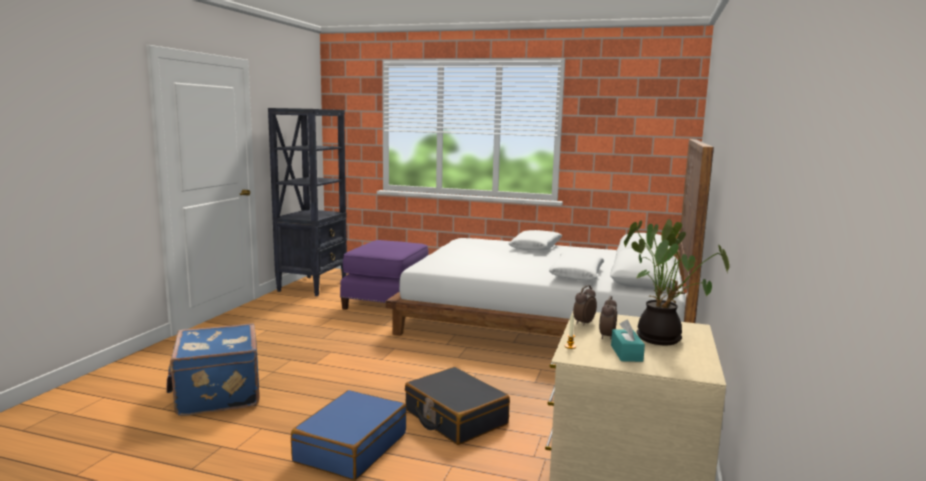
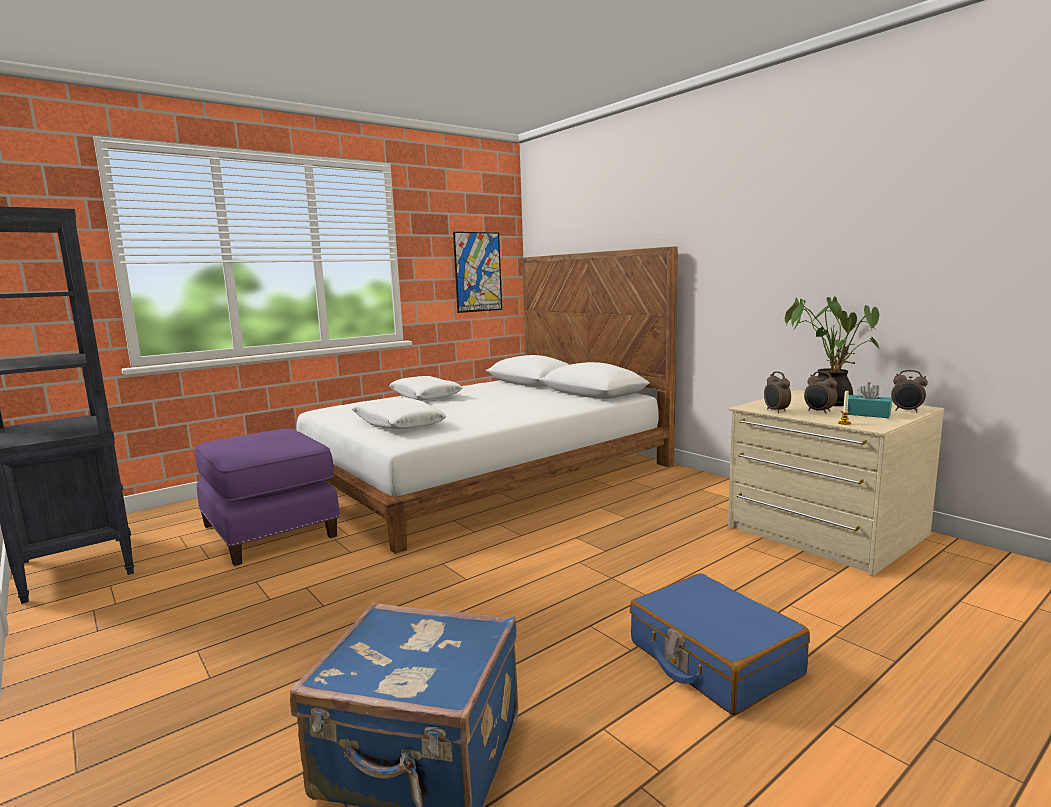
camera: 55 degrees left, 0 degrees up
(455, 418) = (678, 575): black suitcase -> none
(576, 274) = (546, 403): white pillow -> white pillow (398, 424)
(641, 150) = (478, 272): none -> picture
(672, 368) = (907, 411): none -> alarm clock

